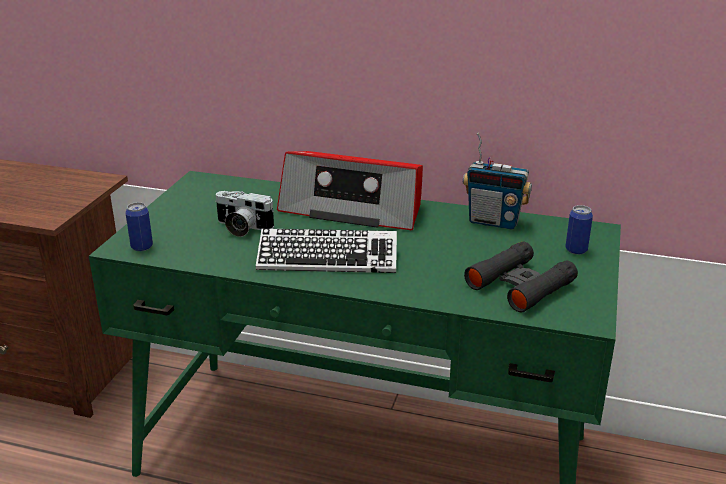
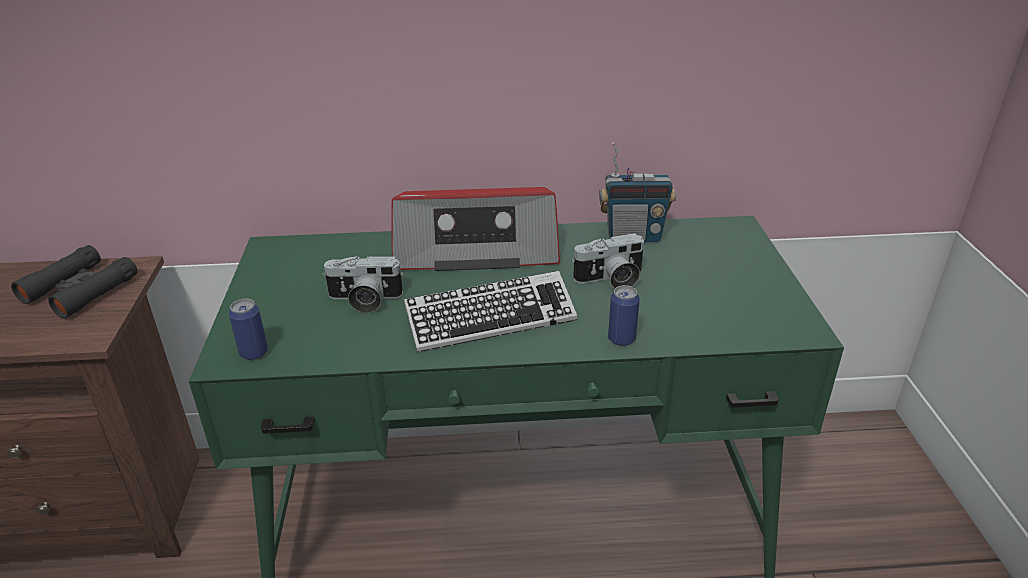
camera: 20 degrees left, 5 degrees up
(447, 250) = (611, 280): none -> camera
(520, 285) = (712, 305): black binoculars -> black binoculars (80, 289)
(576, 250) = (735, 253): can -> can (621, 339)

